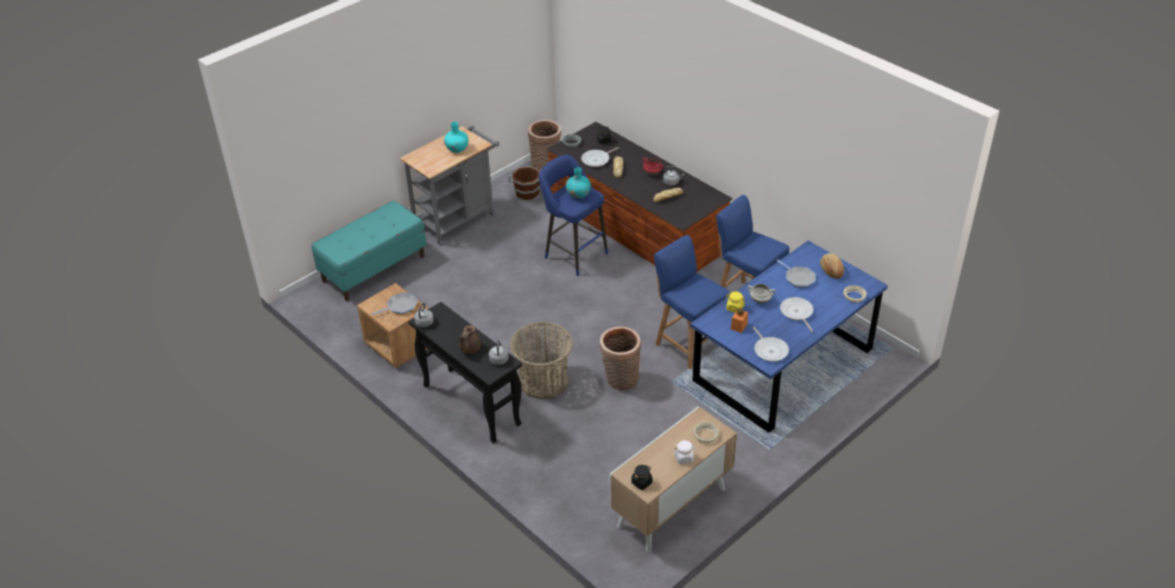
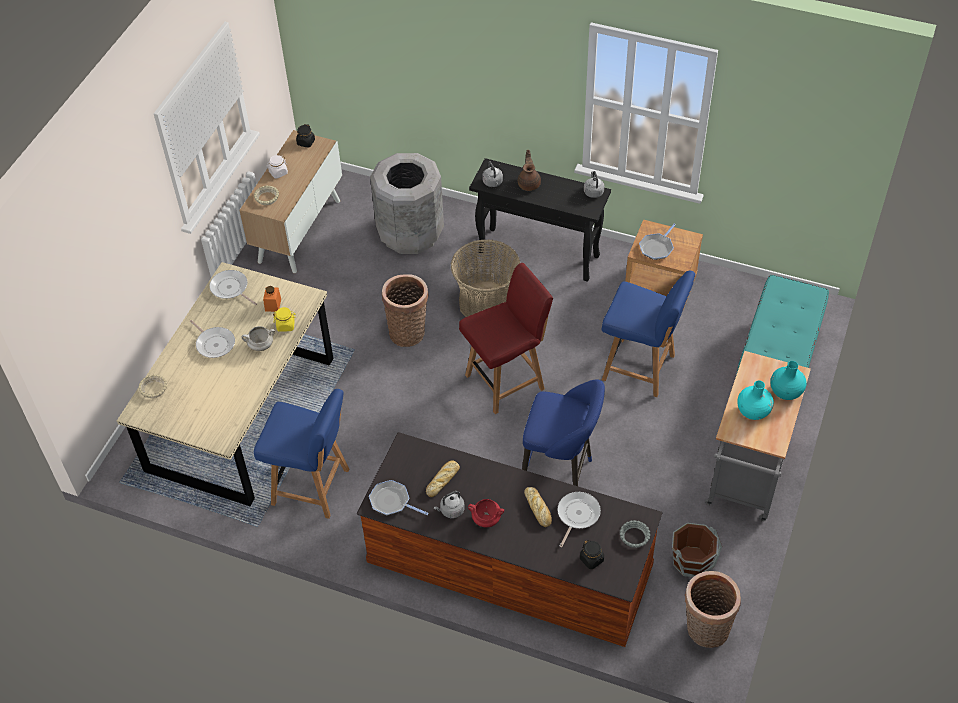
camera: 155 degrees right, 10 degrees up
(567, 320) = (506, 381): none -> red chair
(569, 465) = (410, 234): none -> grey trash can
(578, 194) = (553, 420): turquoise vase -> turquoise vase (785, 391)
(688, 344) = (357, 401): blue chair -> blue chair (640, 368)
(782, 364) = (242, 414): blue dining table -> beige dining table
(798, 278) = (225, 392): frying pan -> frying pan (392, 501)
(831, 270) = (189, 417): bread -> none

